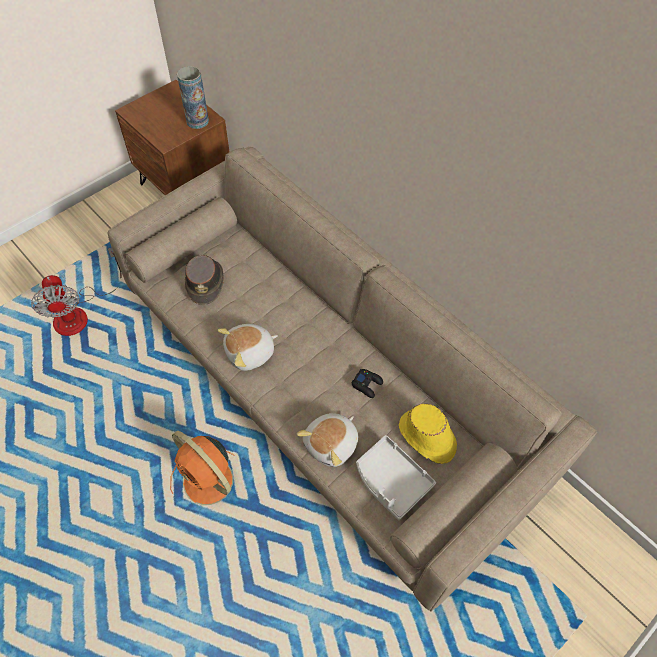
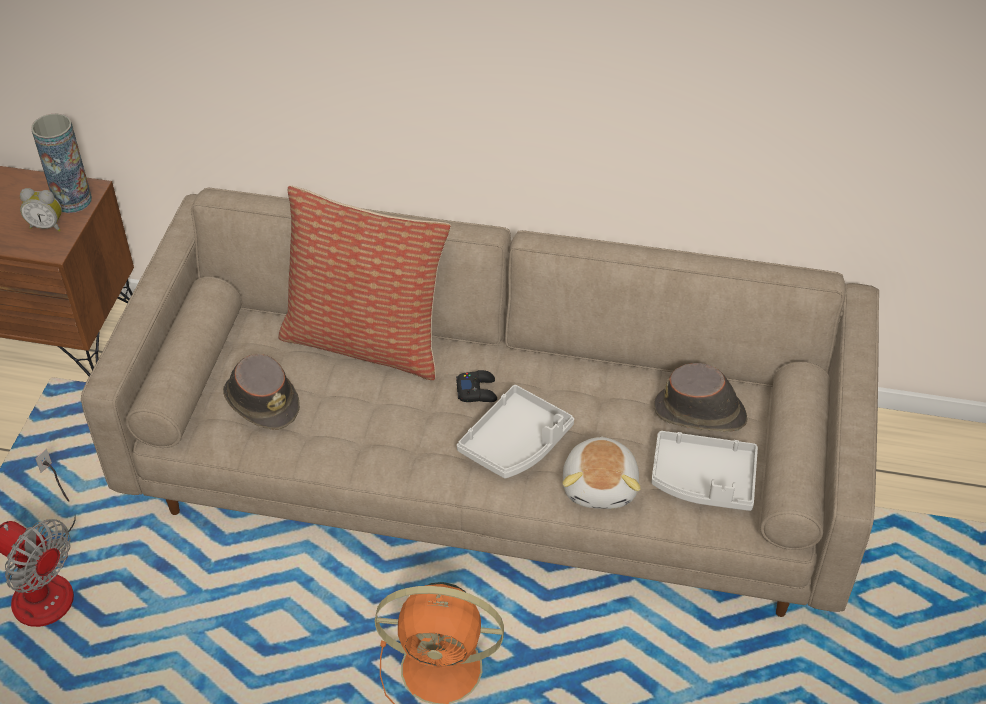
camera: 35 degrees left, 10 degrees down
(174, 129) = (47, 226): none -> alarm clock
(250, 353) = (404, 448): plush toy -> none
(285, 279) = (366, 340): none -> pillow
(308, 388) = (516, 443): none -> grey tray
(367, 384) = (582, 398): black game controller -> black game controller (477, 391)
(427, 438) = (700, 413): yellow hat -> brown hat

